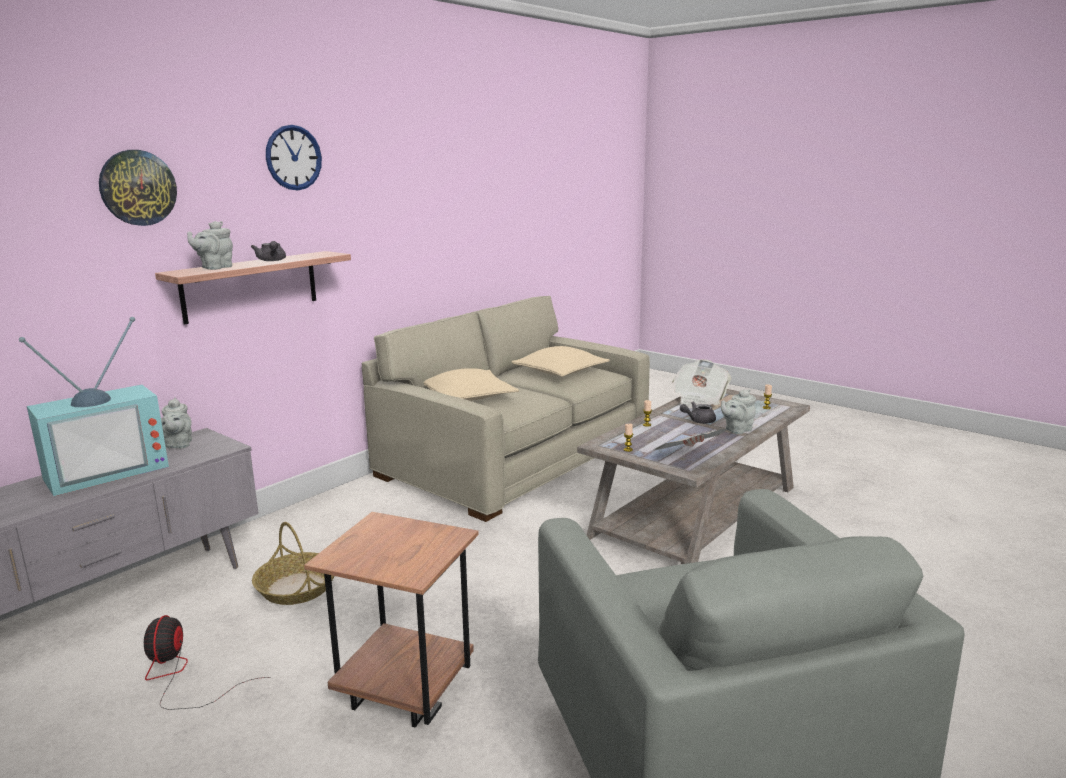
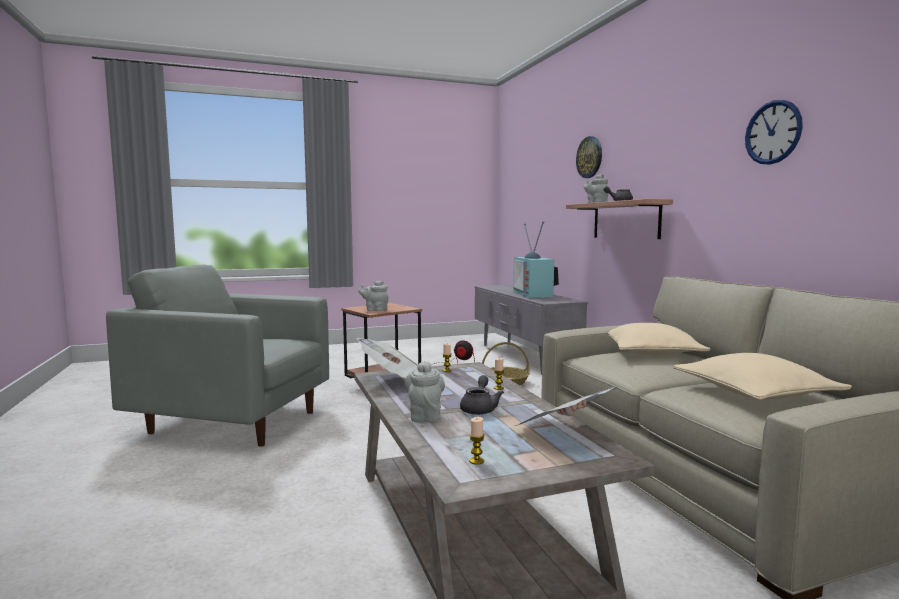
camera: 120 degrees right, 10 degrees down
(178, 445) = (560, 299): grey teapot -> grey teapot (375, 310)
(293, 157) = (661, 125): wall clock -> wall clock (773, 132)

